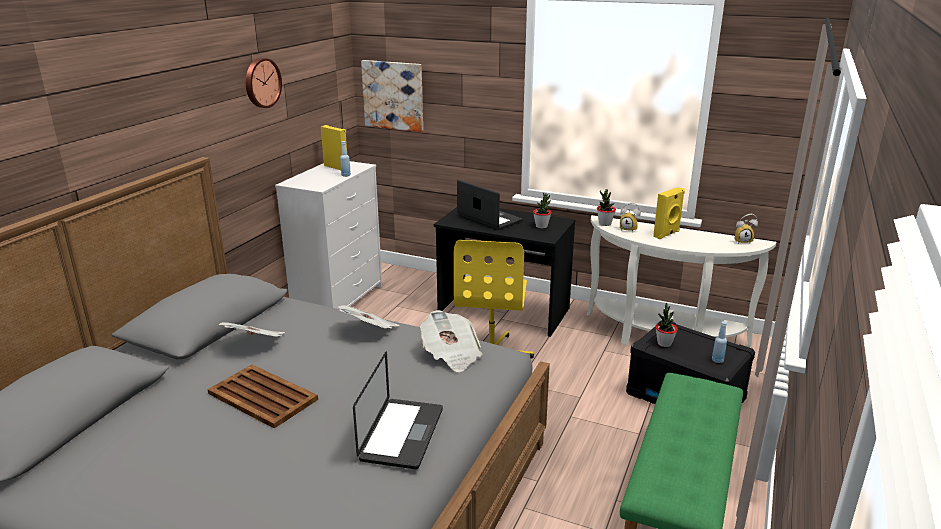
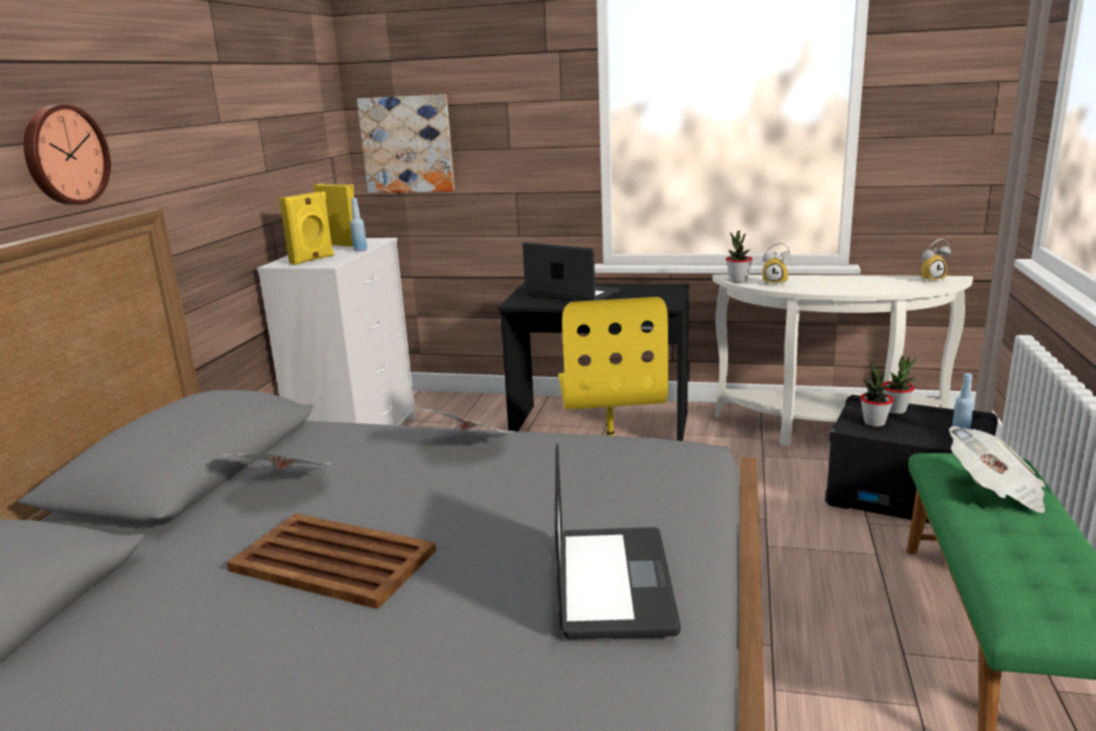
camera: 10 degrees left, 5 degrees down
(261, 83) = (227, 109): wall clock -> wall clock (64, 155)
(451, 355) = (620, 459): newspaper -> newspaper (995, 491)
(541, 226) = (650, 295): potted plant -> potted plant (895, 410)
(667, 234) = (829, 282): yellow speaker -> yellow speaker (312, 259)

